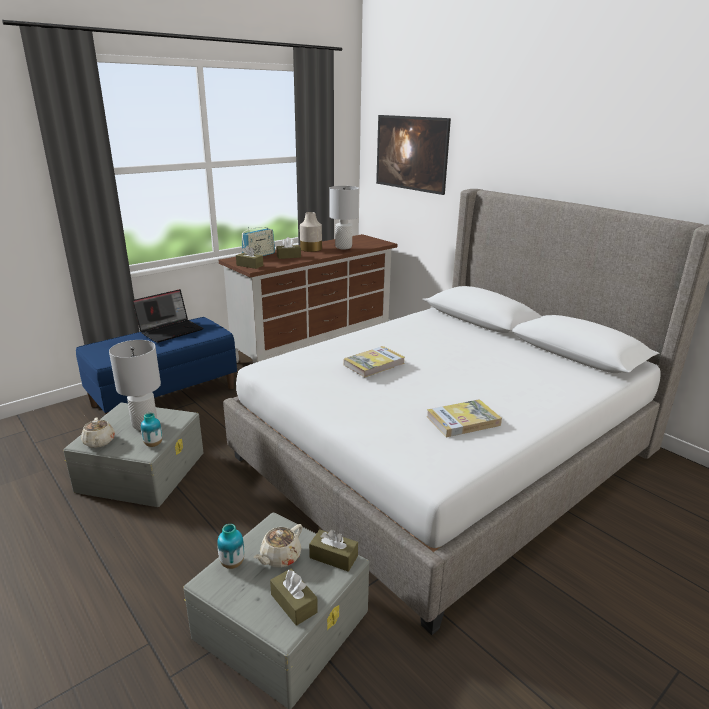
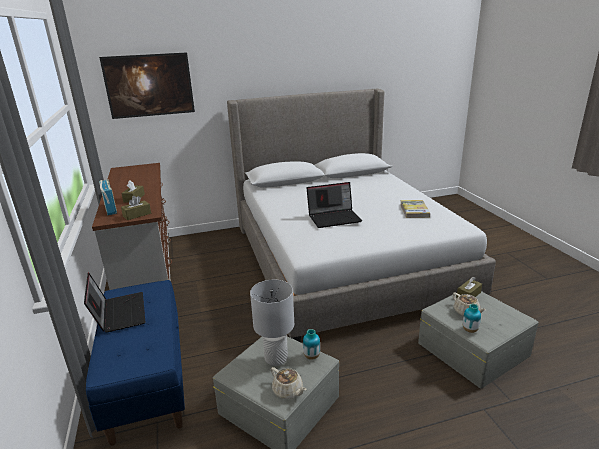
camera: 65 degrees left, 0 degrees up
(99, 442) = (288, 391): beige teapot -> beige teapot turned 45 degrees clockwise
(294, 603) = (504, 313): brown tissue box -> none
(311, 249) = (124, 188): beige vase -> none
(343, 248) = (143, 178): grey table lamp -> none
(374, 364) = (334, 218): book -> laptop

